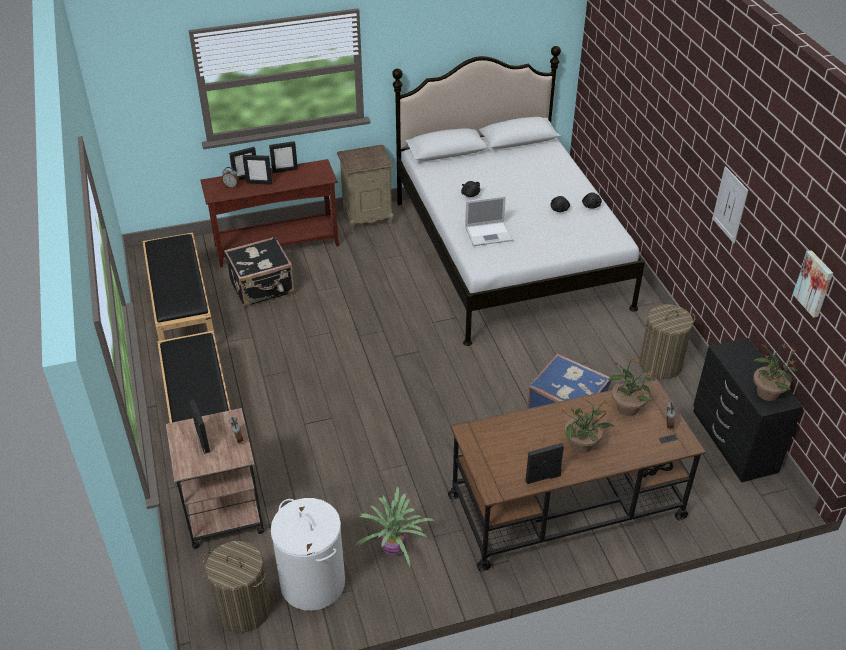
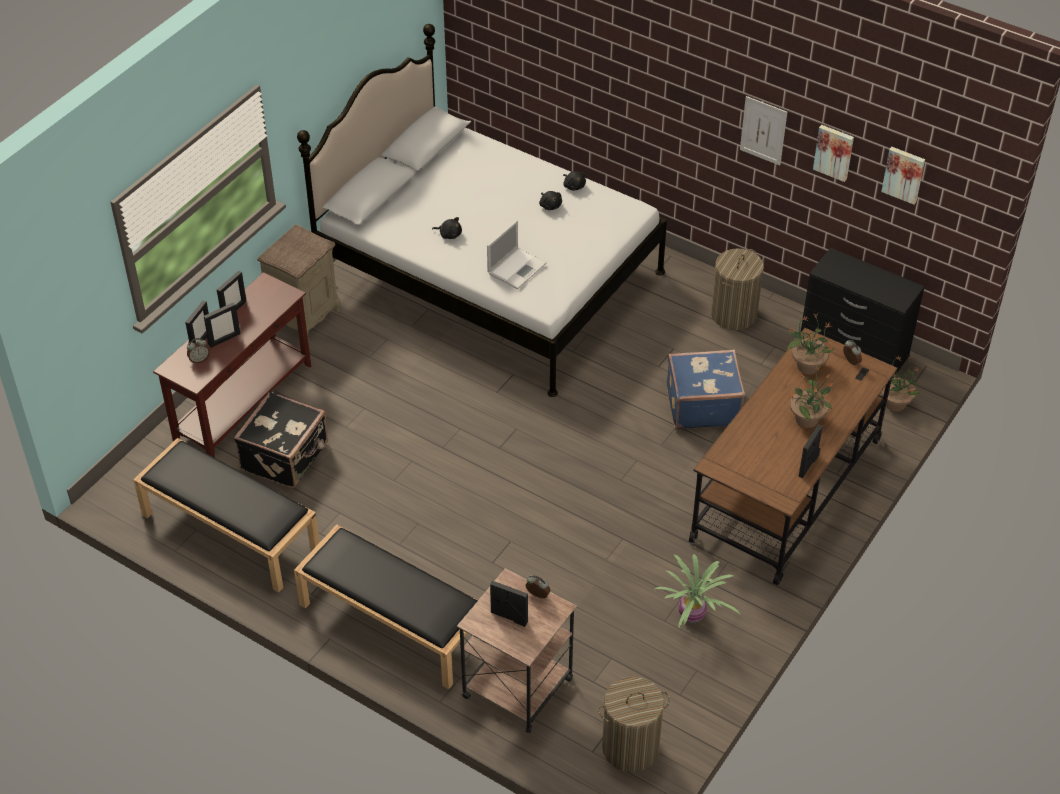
camera: 40 degrees left, 5 degrees up
(313, 583) = (660, 687): white laundry basket -> none
(767, 392) = (890, 289): potted plant -> potted plant (895, 403)
(771, 242) = (834, 152): none -> picture

